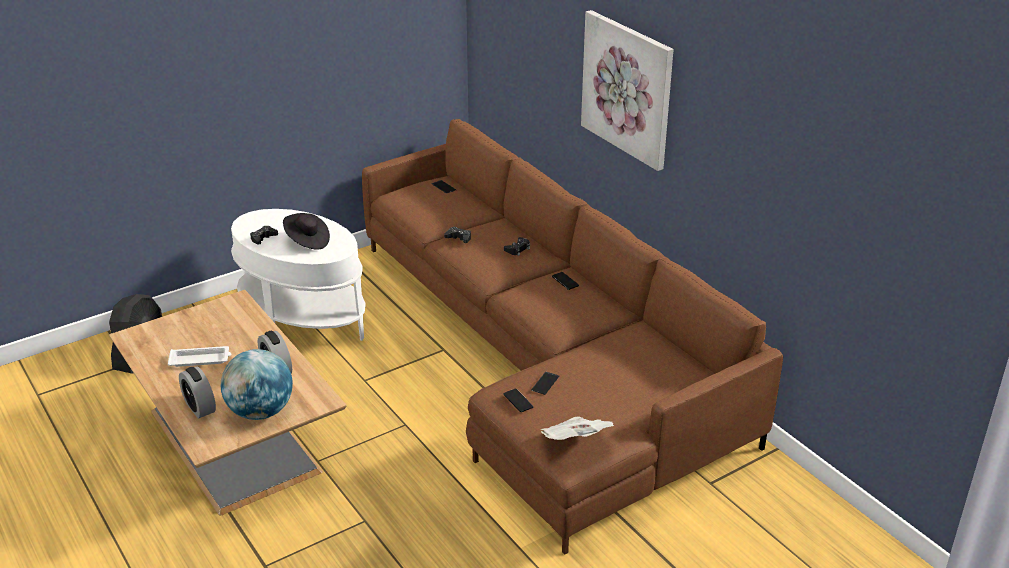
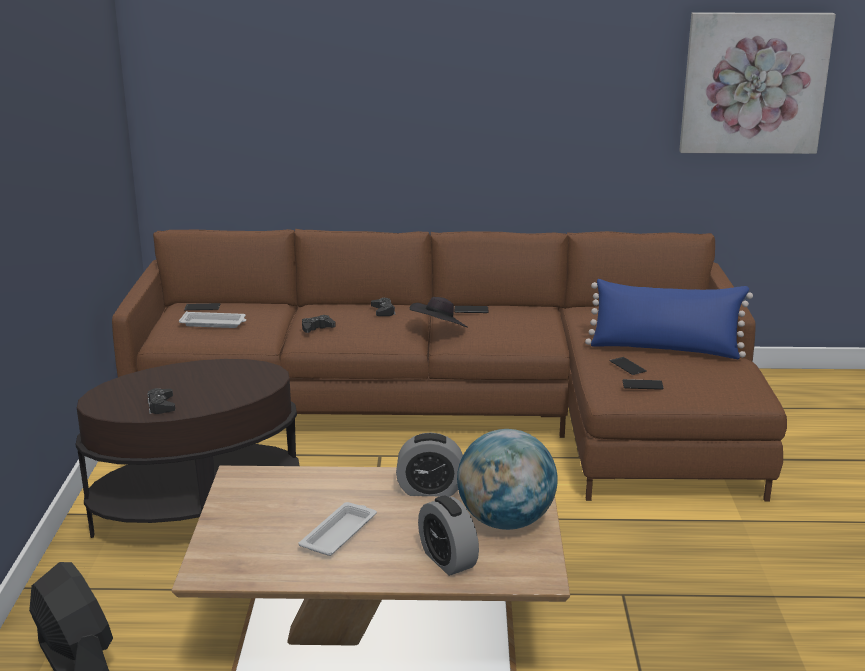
camera: 55 degrees left, 10 degrees down
(199, 407) = (447, 560): alarm clock -> alarm clock turned 60 degrees clockwise
(303, 320) = (198, 518): white side table -> brown side table
(307, 241) = (216, 384): black hat -> black hat (439, 330)
(423, 202) = (214, 323): none -> white tray
(576, 443) = (736, 381): newspaper -> none
(600, 390) = (665, 349): none -> blue pillow
(628, 88) = (456, 82): picture -> picture (753, 83)

